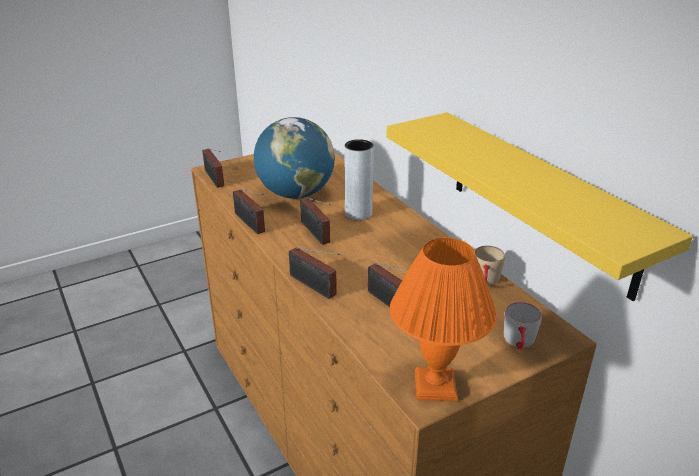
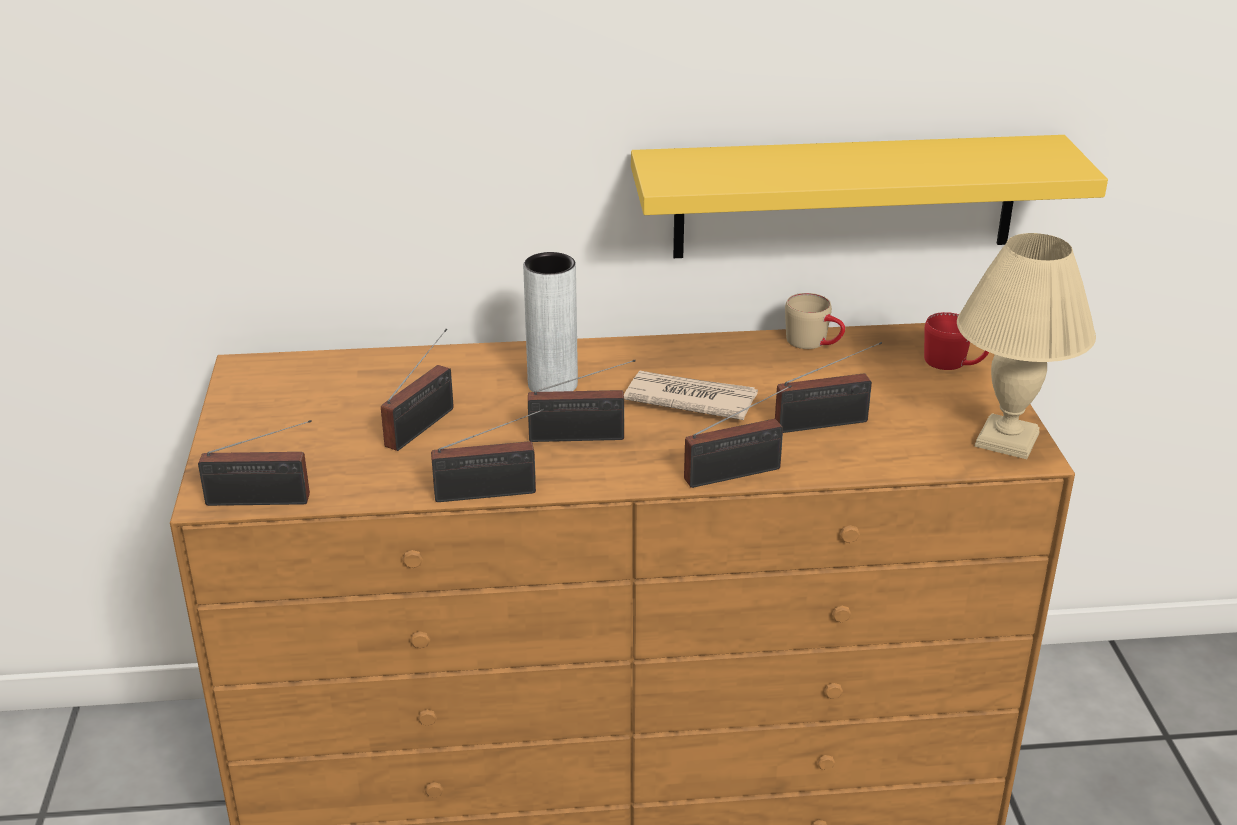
camera: 65 degrees left, 0 degrees up
(295, 194) = (424, 425): globe -> radio
(379, 254) = (689, 399): none -> newspaper
(436, 387) = (1009, 440): orange table lamp -> beige table lamp
(519, 343) = (954, 363): grey mug -> red mug

